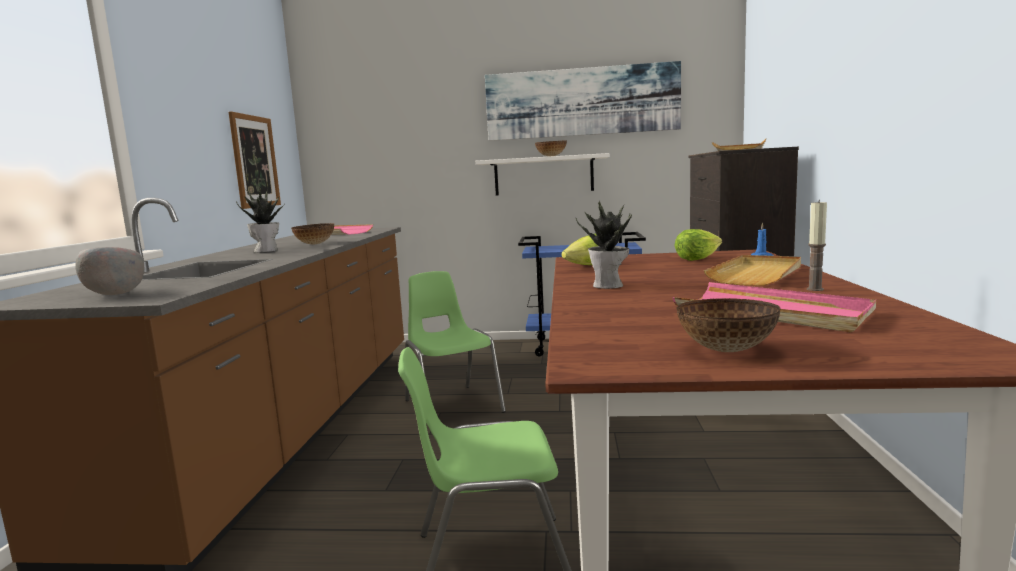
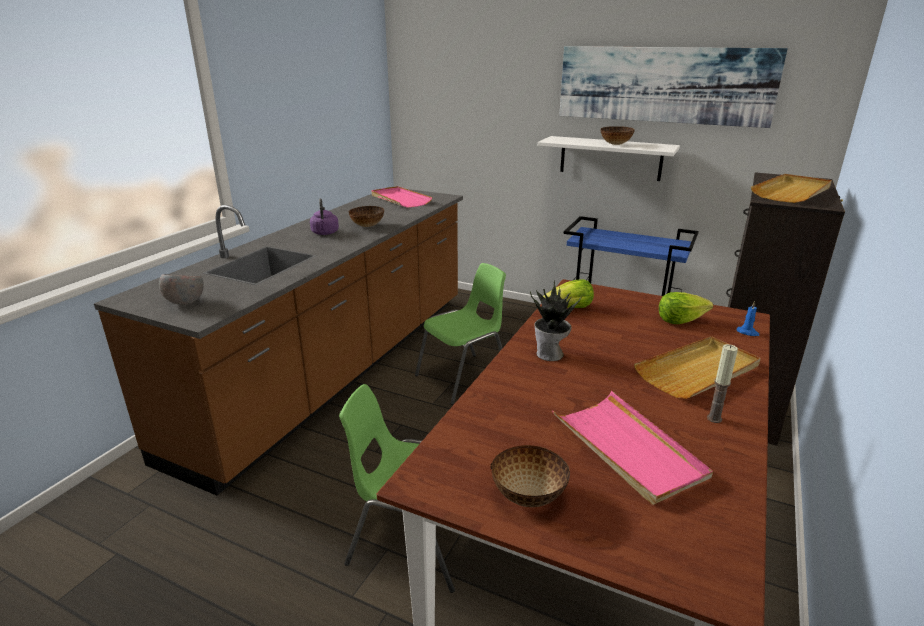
camera: 20 degrees right, 15 degrees up
(255, 161) = (341, 127): picture -> none
(267, 251) = (325, 233): potted plant -> purple kettle
(452, 406) = (465, 378): green chair -> green chair turned 60 degrees clockwise

